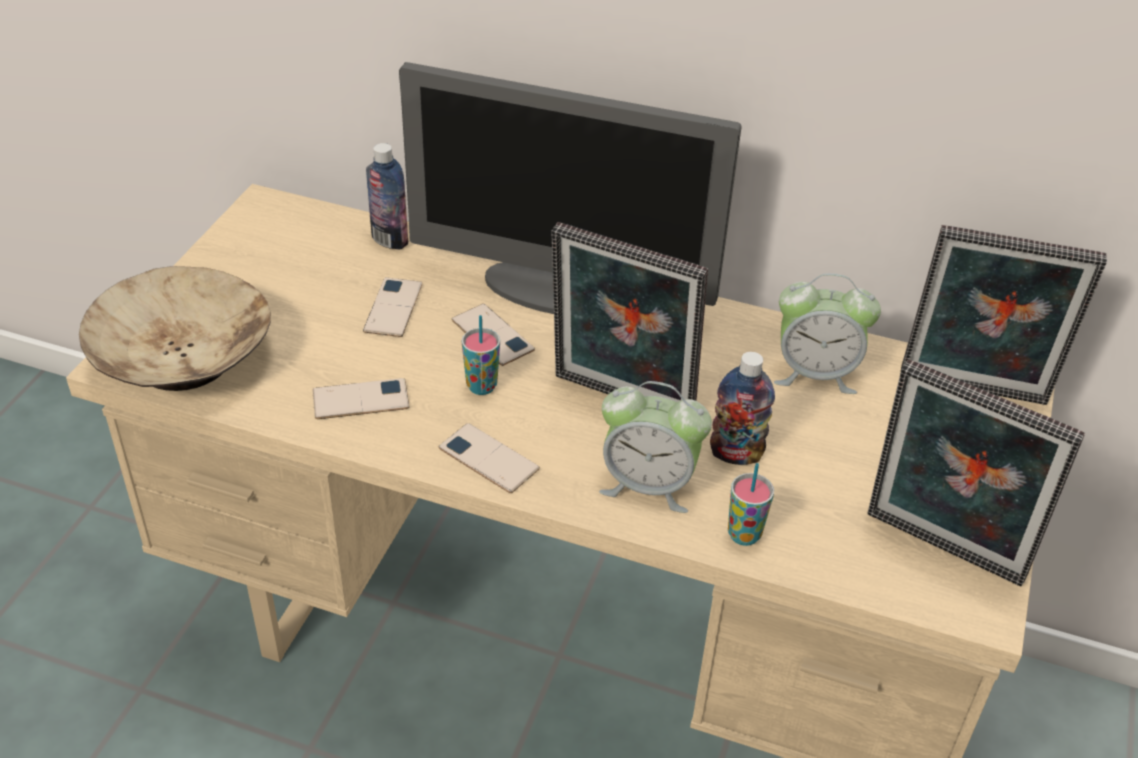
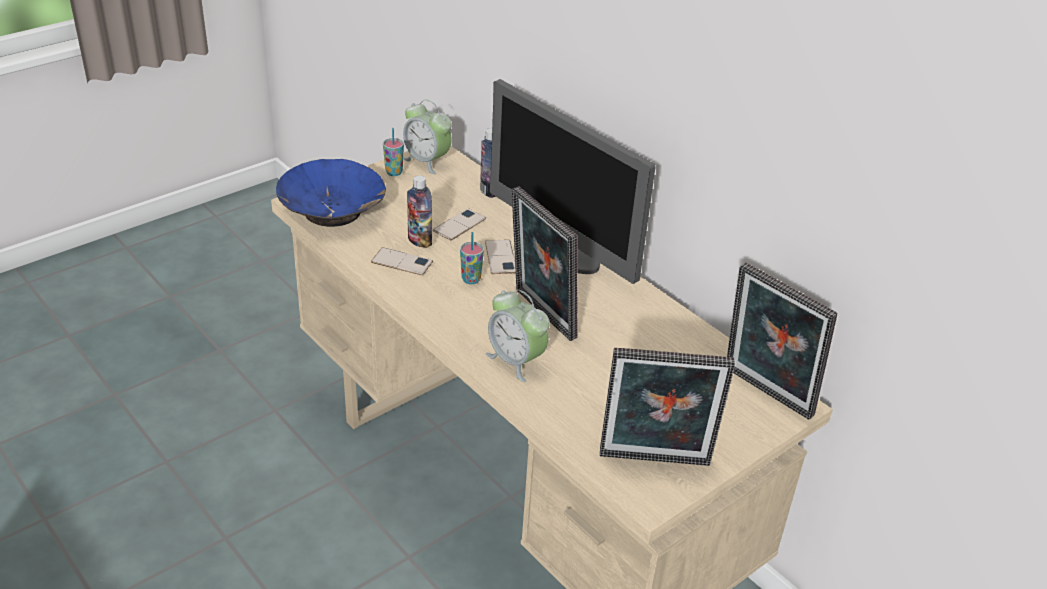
camera: 30 degrees right, 5 degrees down
(184, 359) = (332, 211): beige bowl -> blue bowl
(488, 459) = (442, 314): phone -> none
(736, 454) = (581, 366): bottle -> bottle (419, 241)
(744, 535) = (546, 406): cup -> cup (394, 172)
(815, 373) = (672, 346): alarm clock -> alarm clock (427, 161)
(940, 552) = (654, 463): picture frame -> picture frame turned 60 degrees counterclockwise

